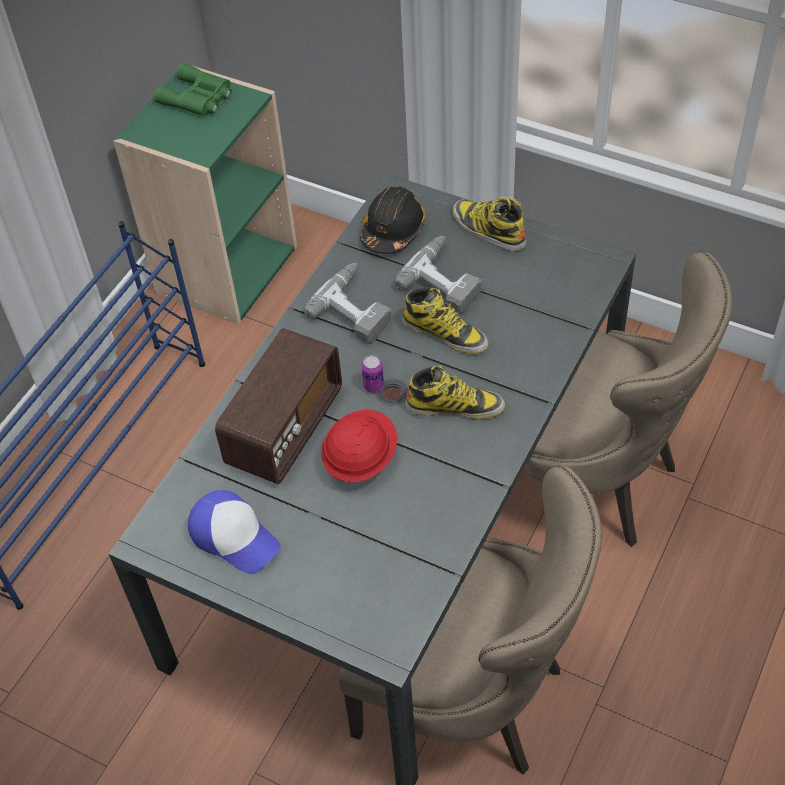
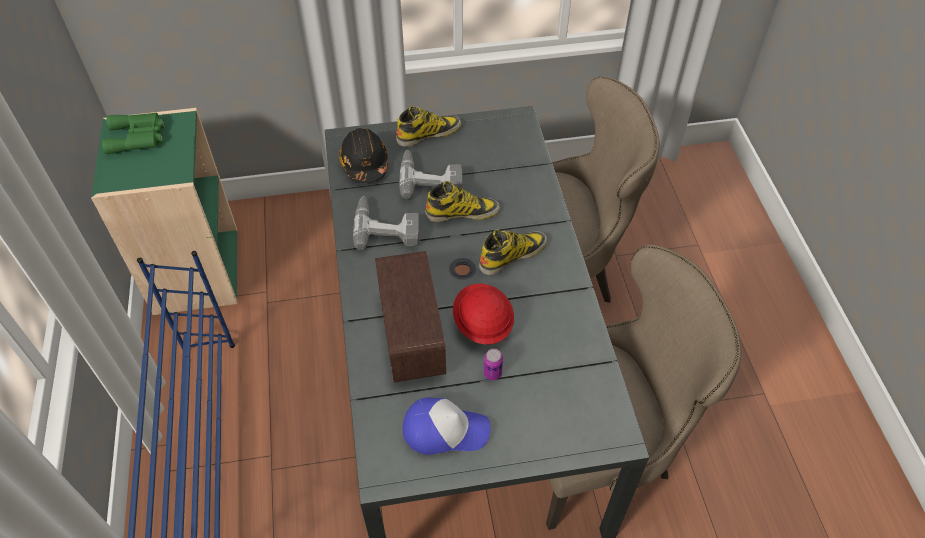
camera: 40 degrees left, 0 degrees up
(373, 386) = (447, 271): can -> can (492, 373)
(488, 229) = (428, 133): boot -> boot turned 150 degrees clockwise

